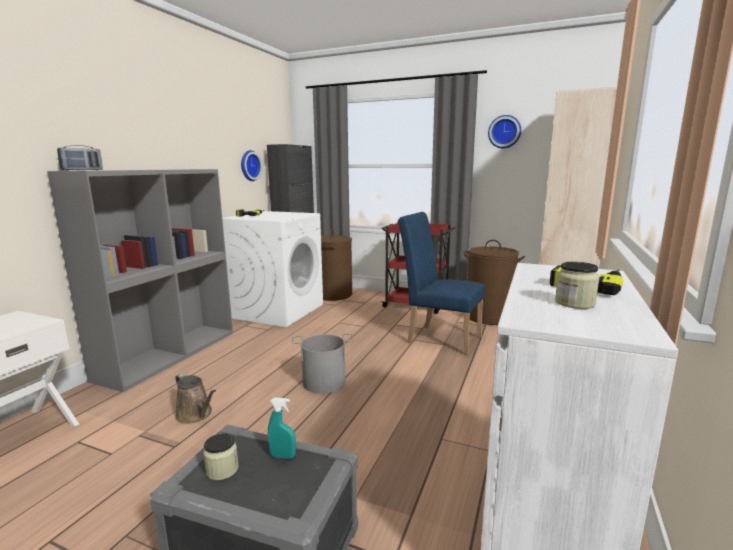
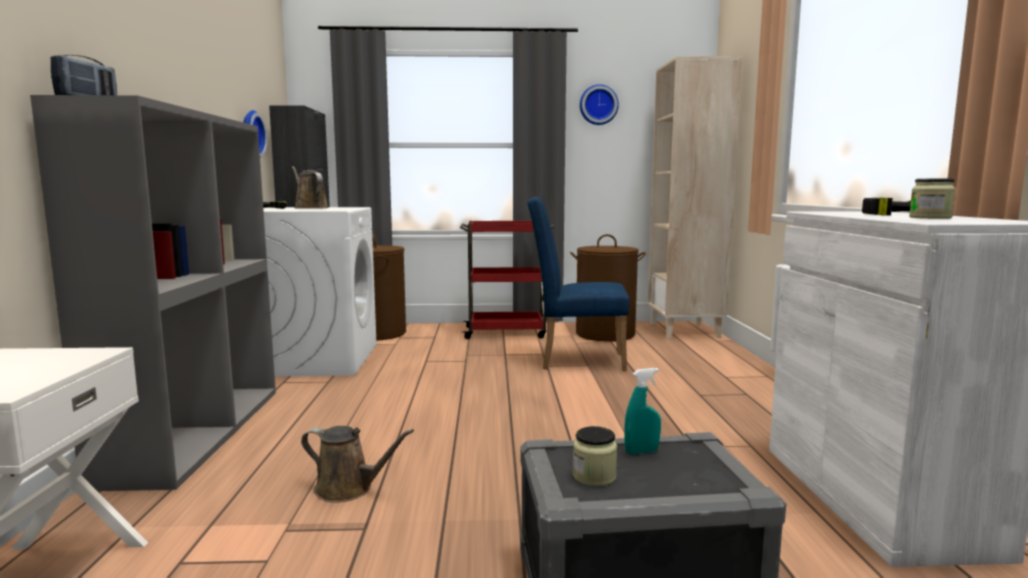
camera: 25 degrees left, 5 degrees down
(276, 214) = (309, 208): none -> brown watering can
(324, 382) = (490, 423): grey bucket -> none

